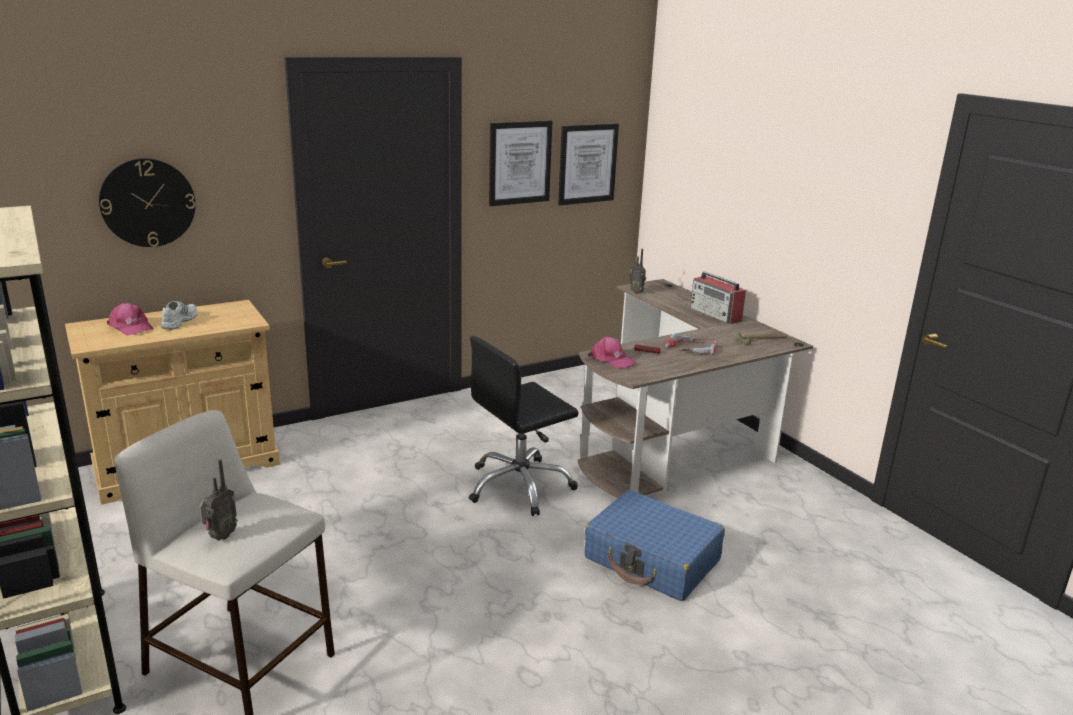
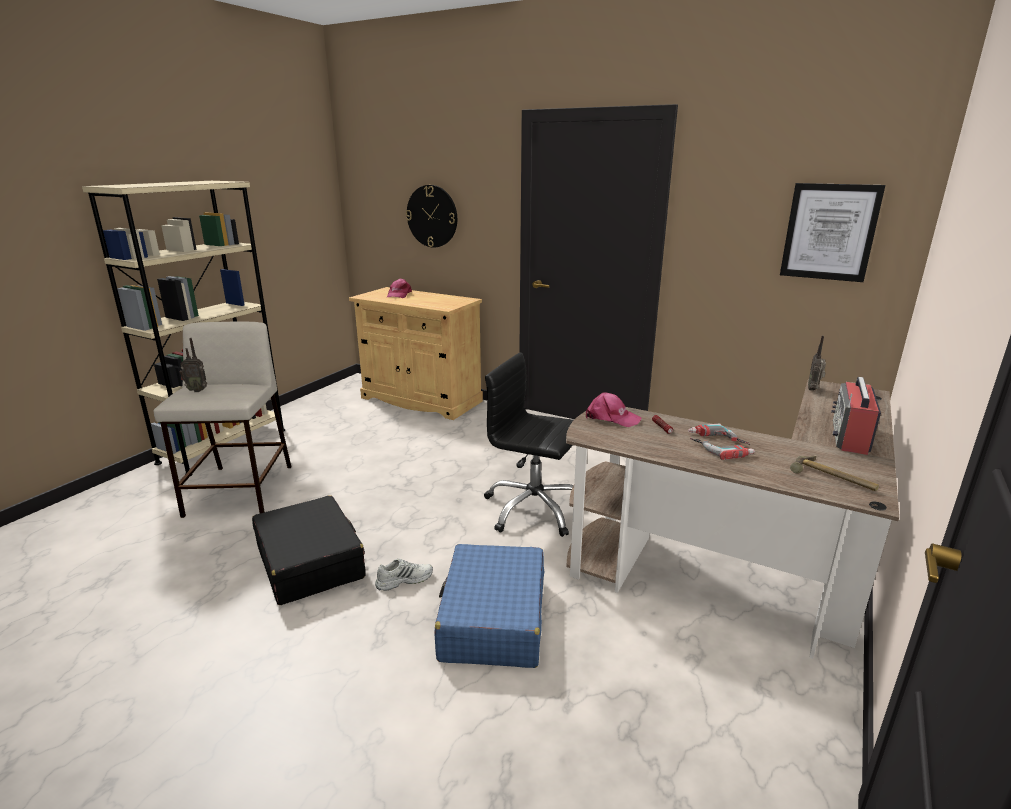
camera: 60 degrees right, 0 degrees up
(178, 321) = (422, 298): white shoe -> white shoe (404, 579)
(474, 638) = (310, 562): none -> black suitcase
(519, 163) = (734, 220): picture -> none
(611, 360) = (611, 418): pink cap -> pink cap turned 75 degrees counterclockwise

